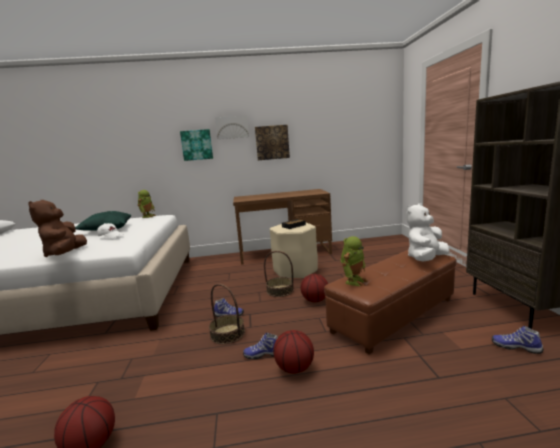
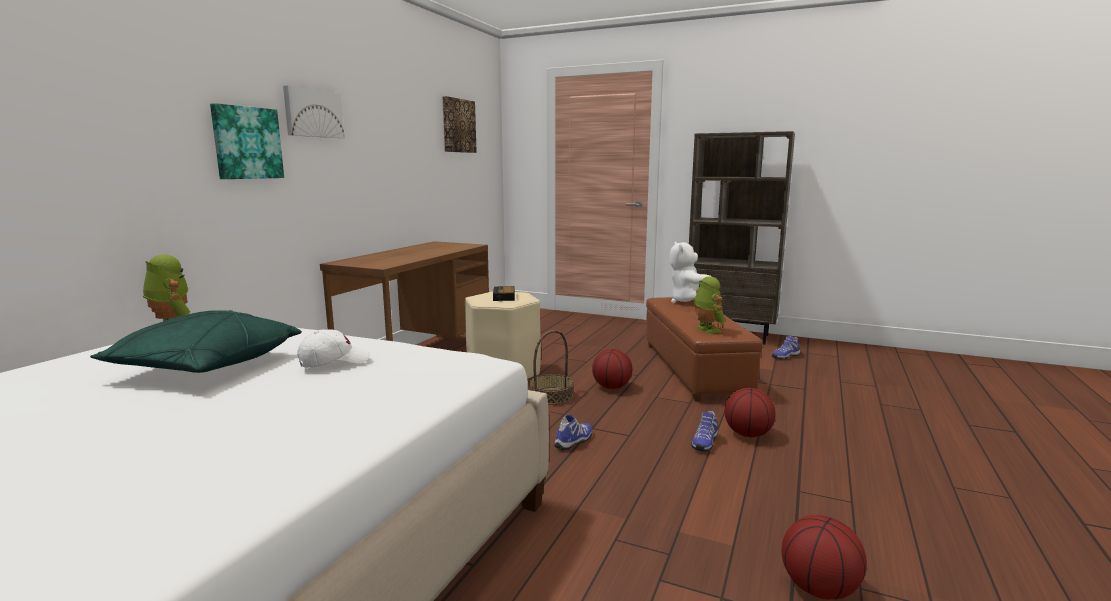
camera: 60 degrees left, 0 degrees up
(65, 254) = (400, 404): brown plush toy -> none
(227, 334) = (630, 452): basket -> none
(272, 142) = (373, 154): picture -> picture (458, 126)

